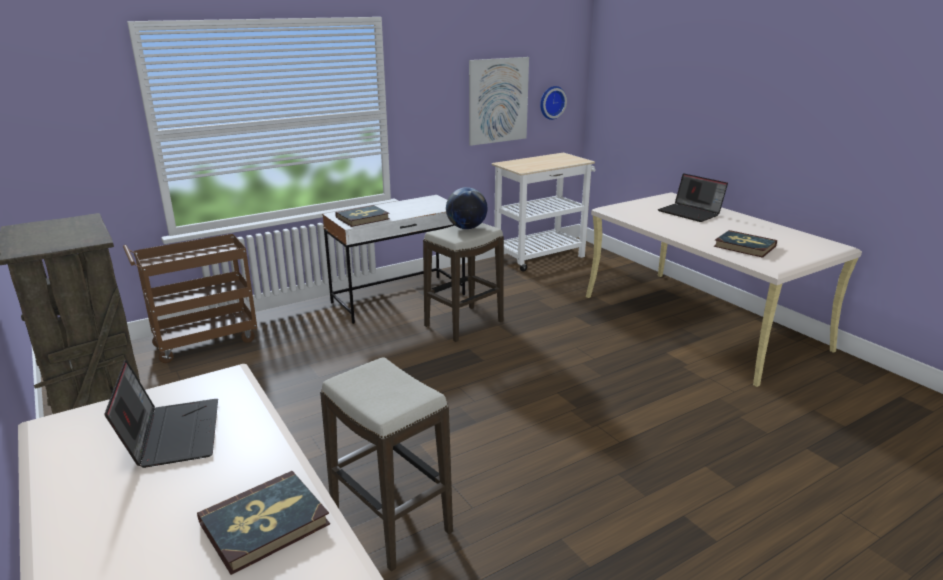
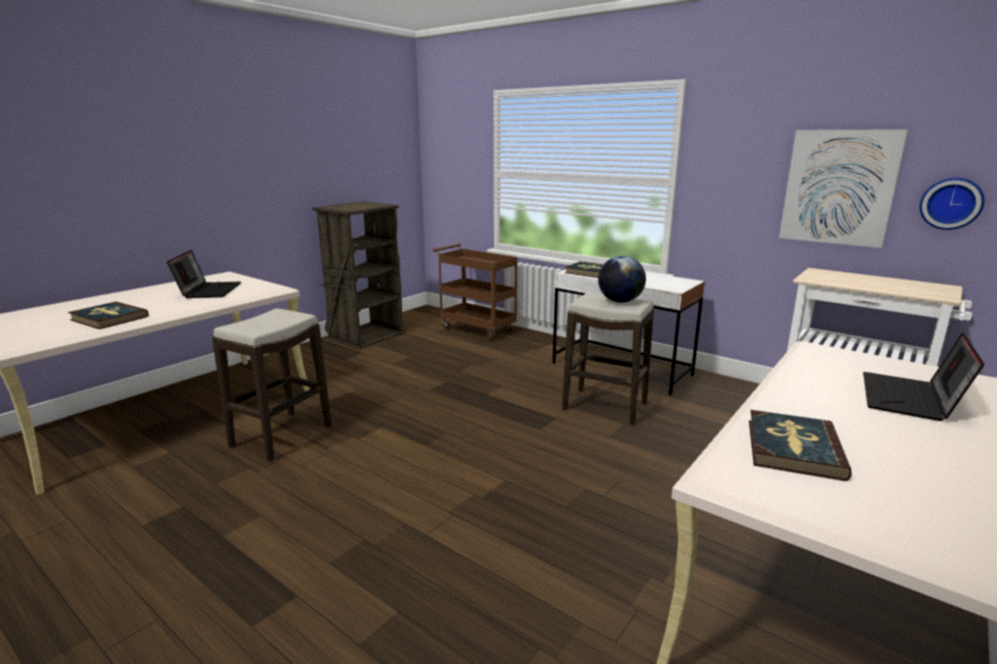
camera: 70 degrees right, 5 degrees down
(171, 434) = (208, 290): laptop -> laptop turned 60 degrees counterclockwise

